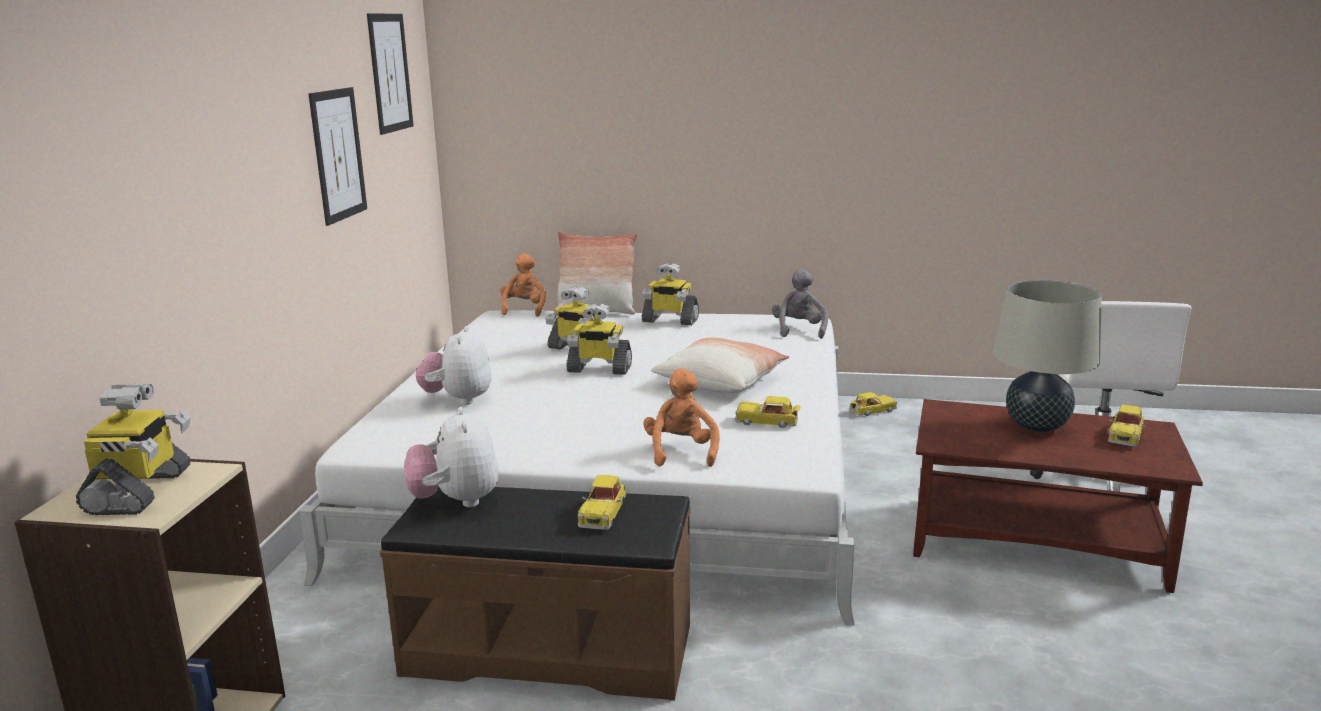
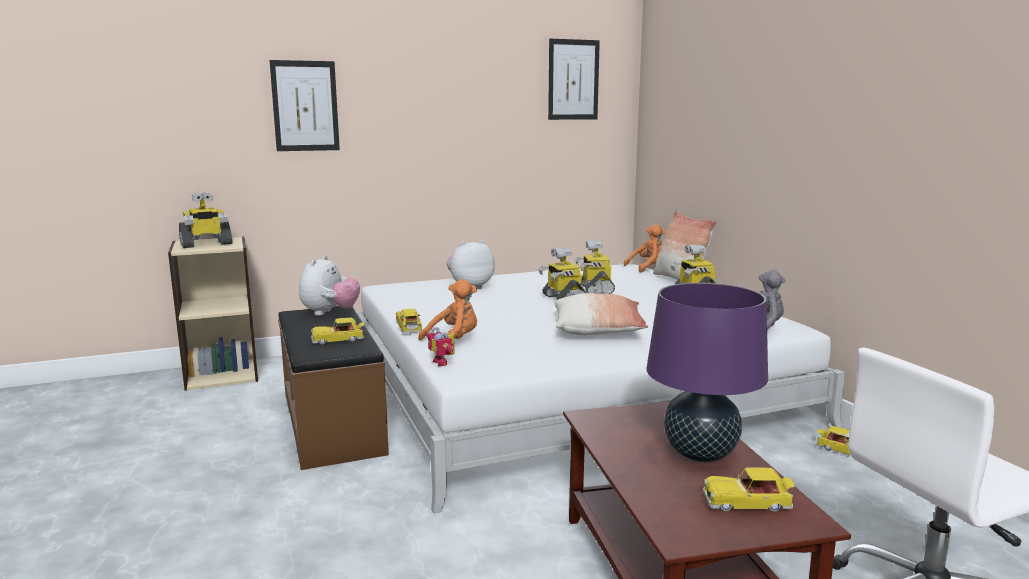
camera: 60 degrees right, 5 degrees down
(338, 155) = (489, 125): picture -> picture (305, 106)
(456, 501) = (330, 313): plush toy -> plush toy turned 150 degrees clockwise
(749, 470) = (443, 362): none -> toy robot
(767, 422) = (537, 353): toy car -> toy car (409, 327)
(1037, 426) = (700, 453): beige table lamp -> purple table lamp

